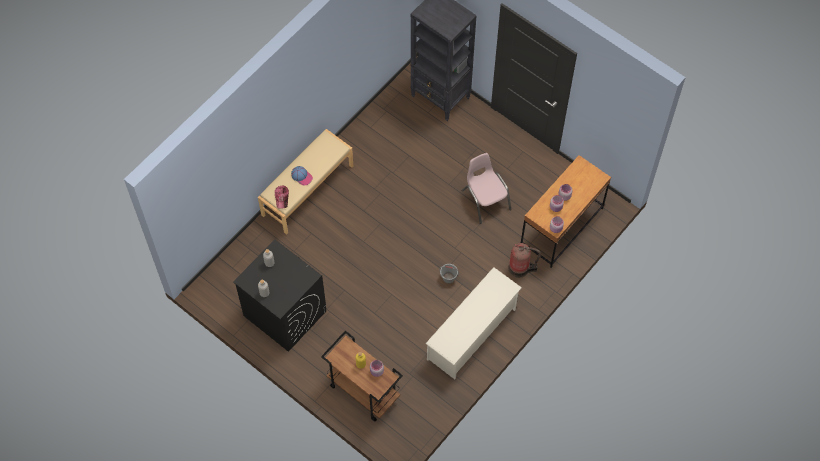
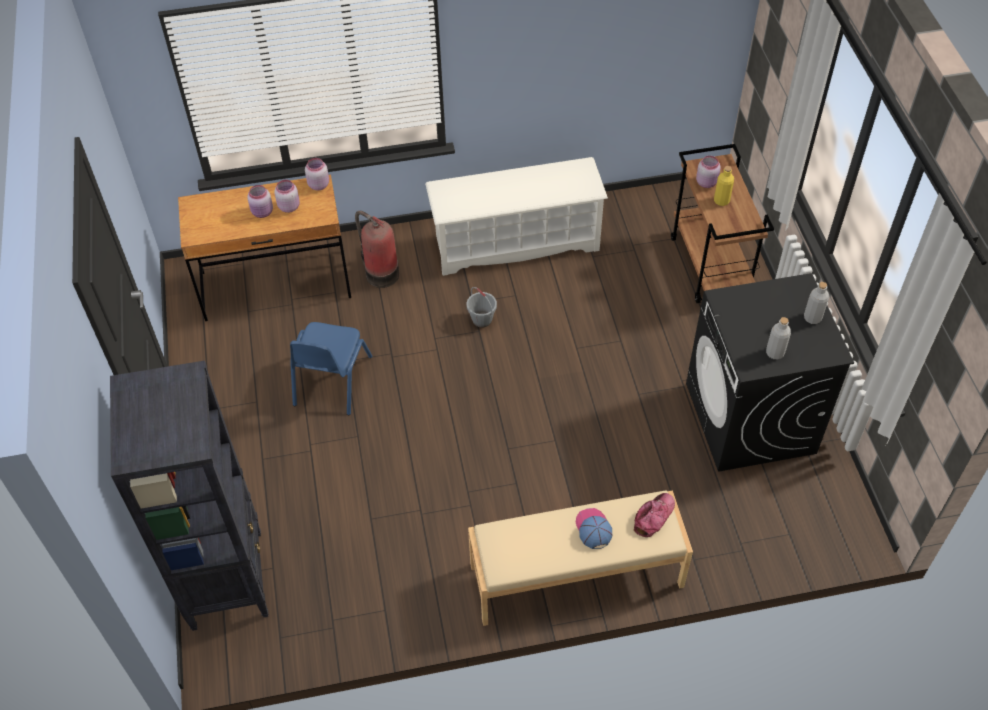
camera: 140 degrees left, 10 degrees down
(485, 200) = (331, 381): pink chair -> blue chair

